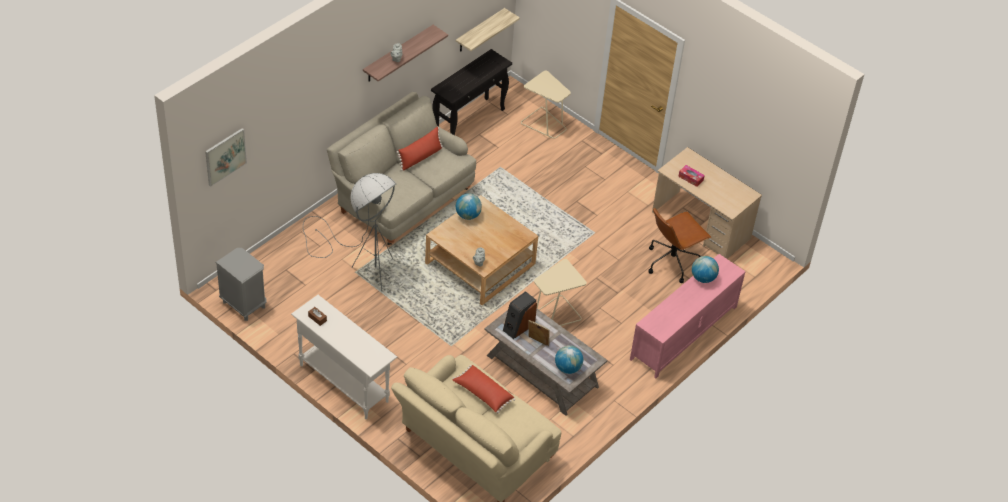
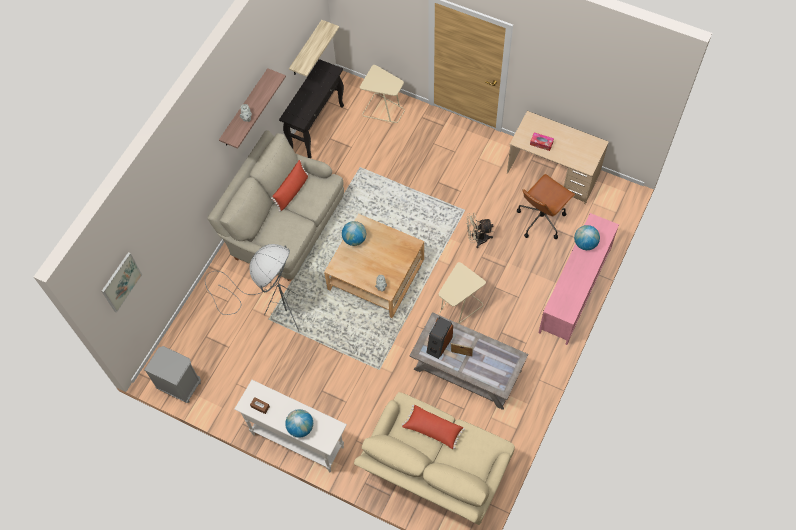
camera: 10 degrees left, 15 degrees up
(567, 368) = (497, 374): globe -> globe (300, 427)
(598, 261) = (477, 239): none -> beige fan

